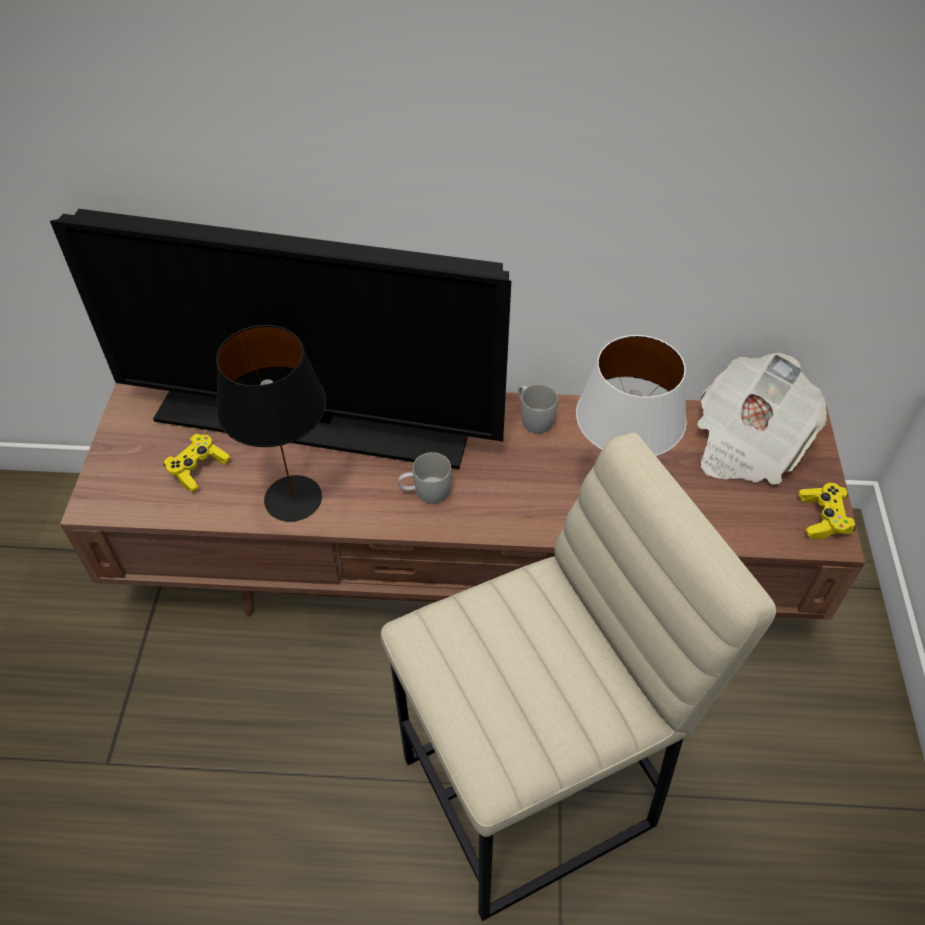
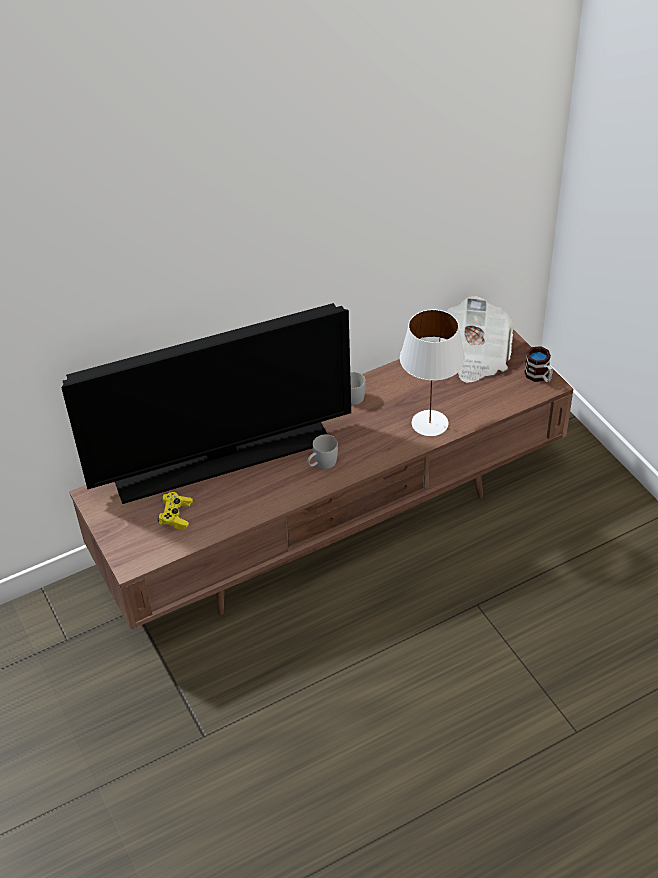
camera: 30 degrees left, 5 degrees down
(293, 499) = (249, 503): black table lamp -> none
(533, 788) = (463, 611): beige stool -> none
(823, 518) = (539, 377): yellow game controller -> mug

